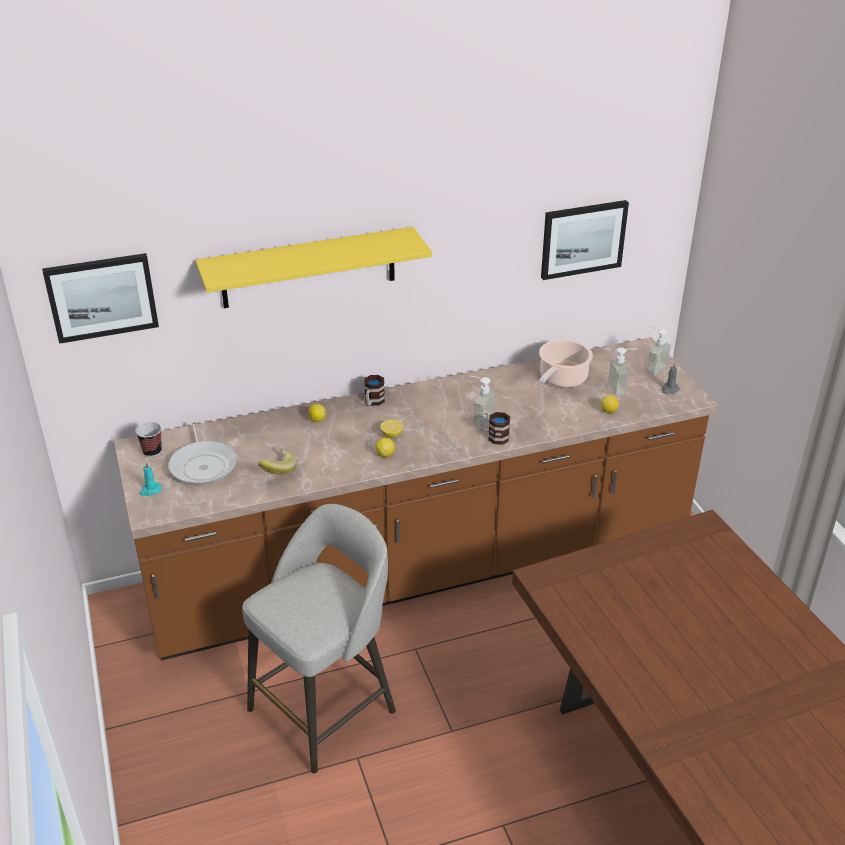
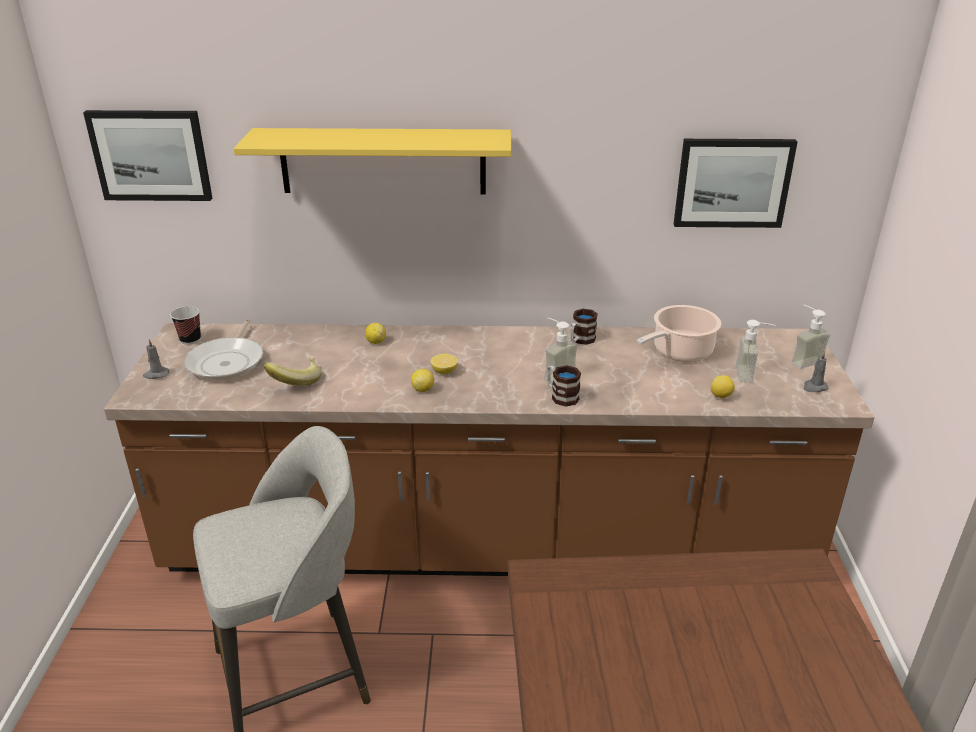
camera: 20 degrees right, 5 degrees down
(150, 490) = (156, 374): turquoise candle -> grey candle
(373, 402) = (447, 336): mug -> mug (580, 340)

